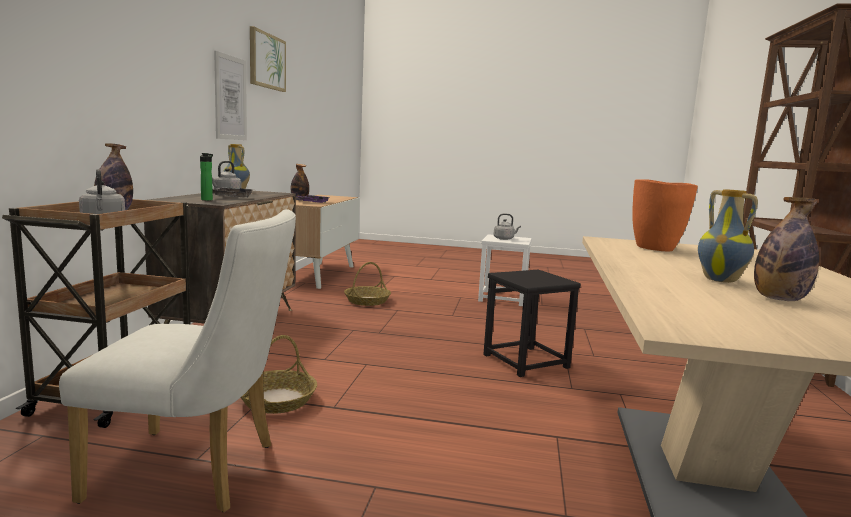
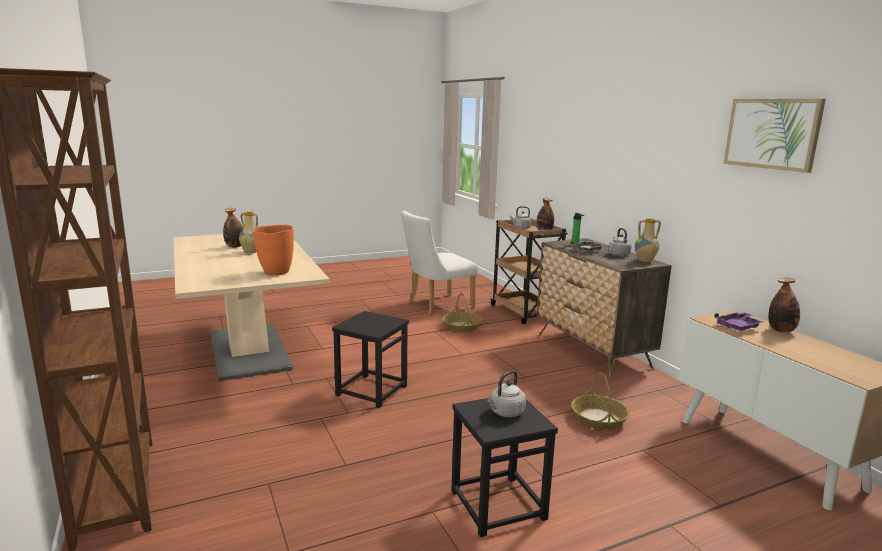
camera: 145 degrees right, 5 degrees up
(230, 98) = (688, 179): picture -> none
(502, 298) = (498, 504): white stool -> black stool

